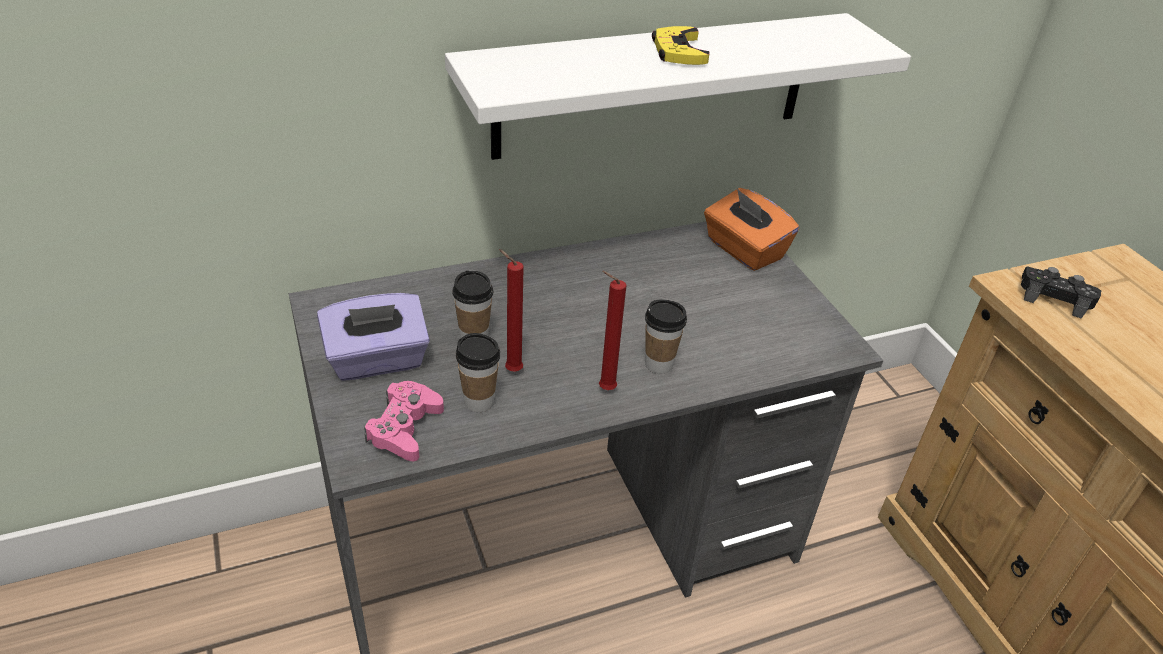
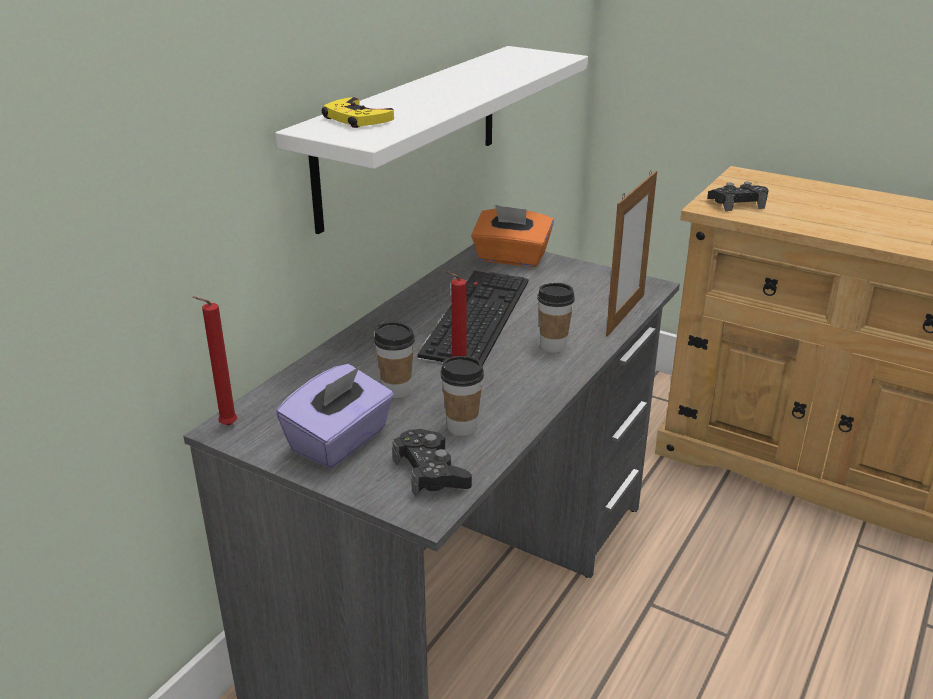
camera: 35 degrees left, 10 degrees down
(405, 428) = (431, 472): pink game controller -> black game controller
(604, 389) = (539, 377): red candle -> red candle (225, 426)
(630, 296) = (475, 316): none -> keyboard
(678, 52) = (447, 88): yellow game controller -> yellow game controller (356, 119)
(774, 367) = (625, 314): none -> picture frame

